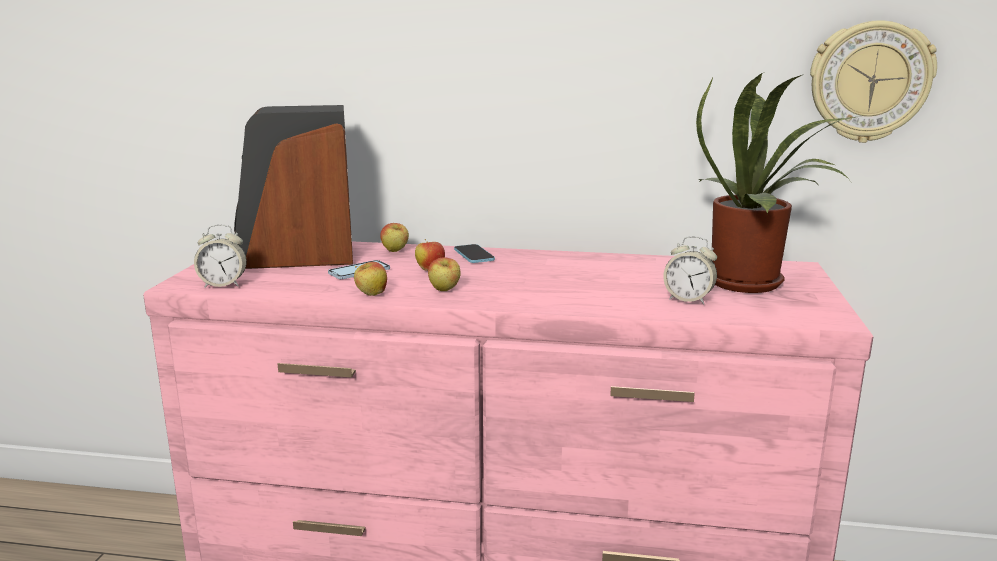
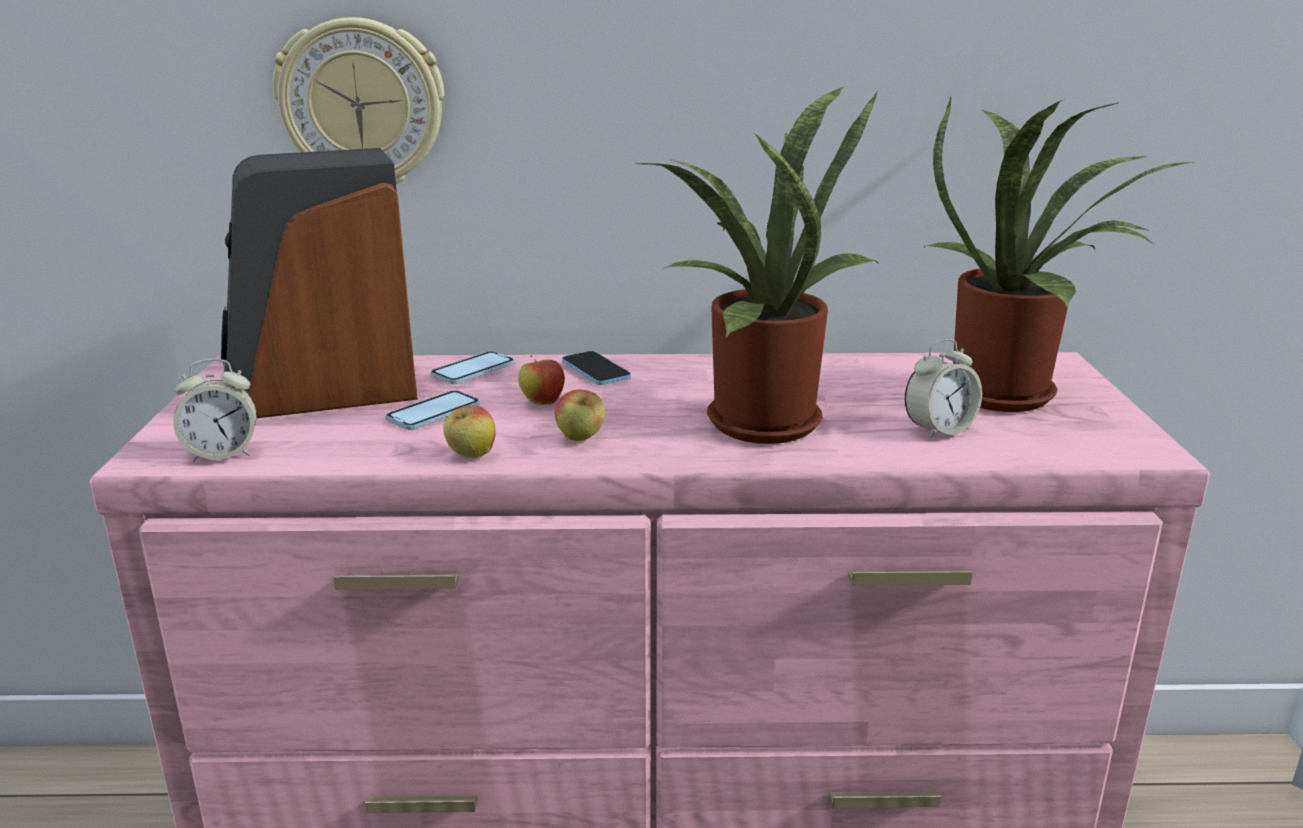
camera: 10 degrees left, 5 degrees up
(395, 251) = (473, 370): apple -> phone
(565, 286) = (755, 419): none -> potted plant
(688, 299) = (939, 430): alarm clock -> alarm clock turned 45 degrees counterclockwise
(869, 82) = (1152, 97): wall clock -> wall clock (362, 106)

